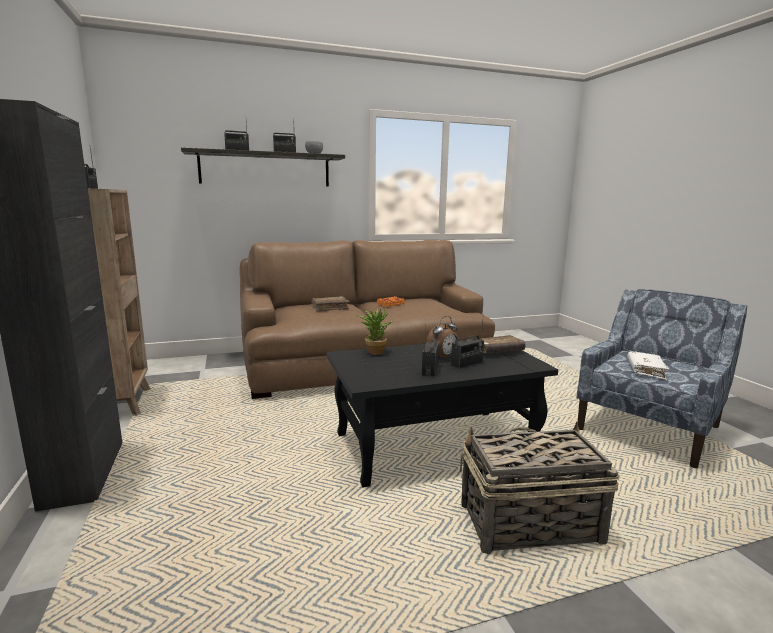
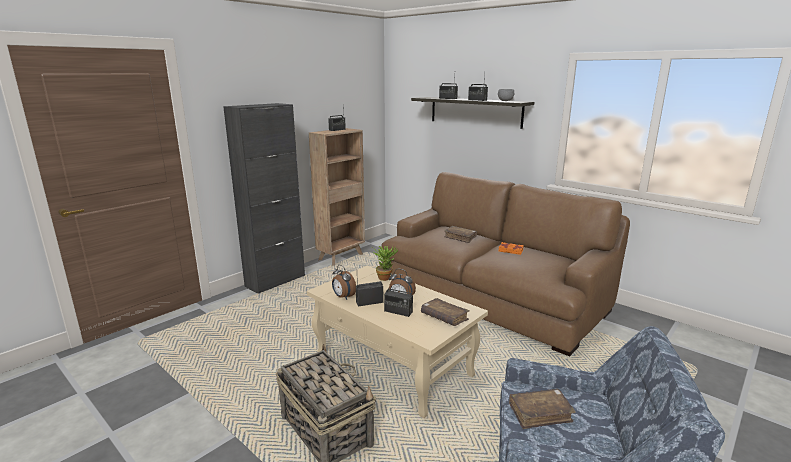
camera: 60 degrees right, 5 degrees up
(399, 378) = (343, 297): none -> alarm clock
(435, 445) = (394, 365): black coffee table -> beige coffee table
(645, 370) = (540, 413): white book -> brown book

